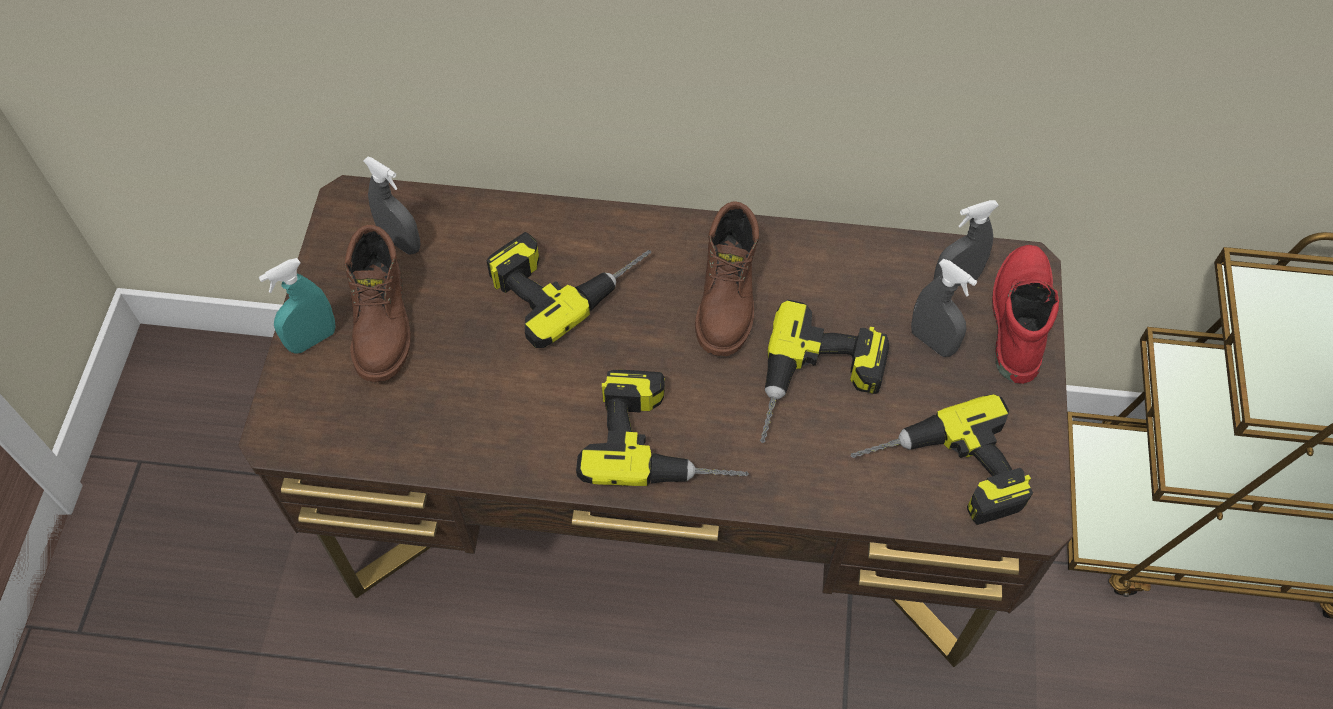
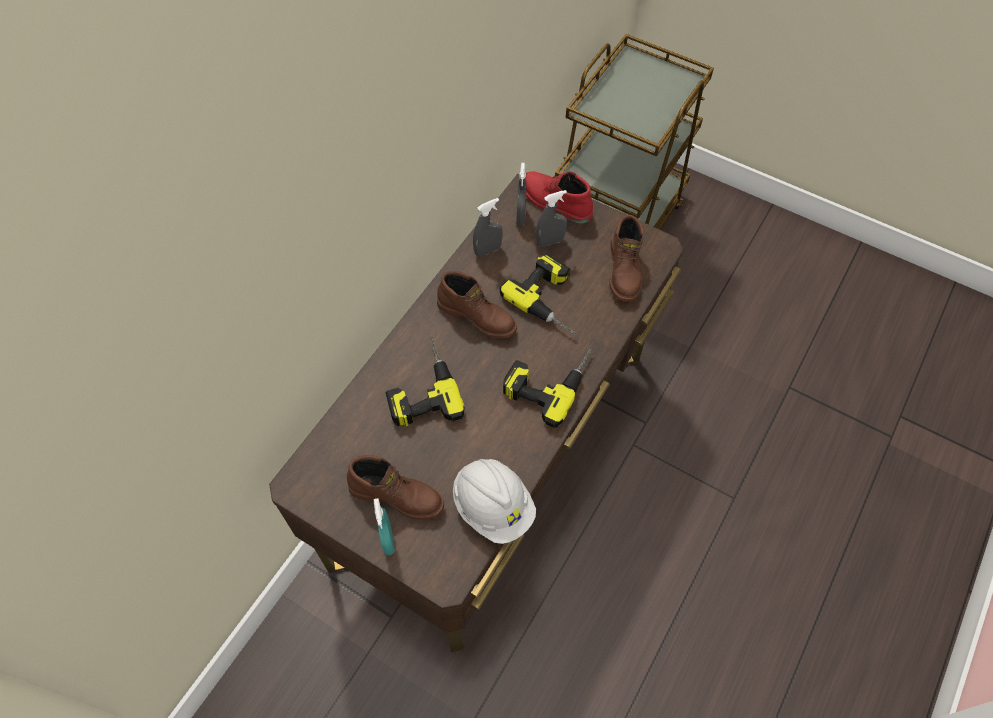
camera: 65 degrees left, 0 degrees up
(400, 242) = (343, 466): grey spray bottle -> grey spray bottle (488, 250)
(414, 448) = (493, 506): none -> white hard hat
(943, 475) = (625, 271): power drill -> brown boot

